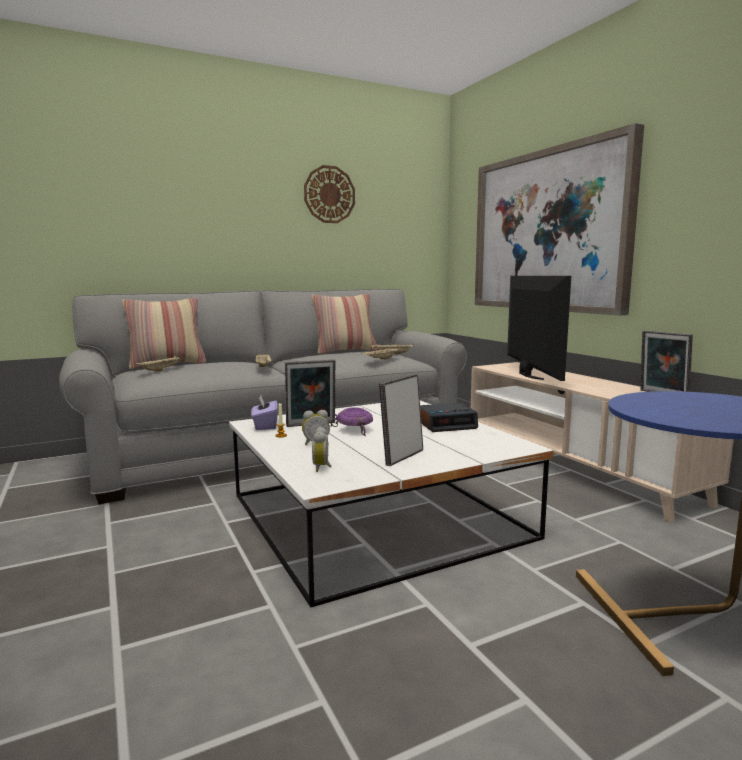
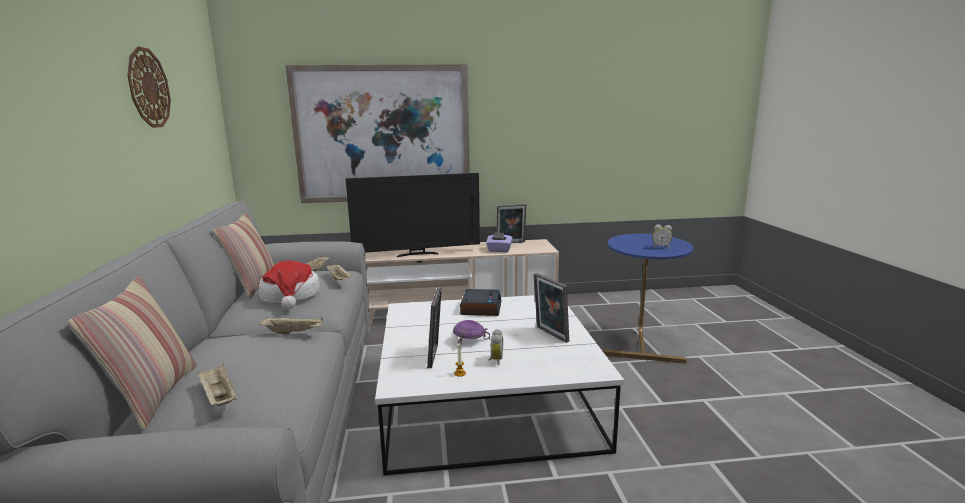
camera: 70 degrees left, 5 degrees up
(265, 426) = (416, 378): purple tissue box -> purple tissue box (499, 250)
(322, 467) = (560, 365): alarm clock -> alarm clock (661, 247)
(329, 357) = (291, 296): none -> hat
(528, 374) = (417, 254): television -> television turned 150 degrees clockwise

